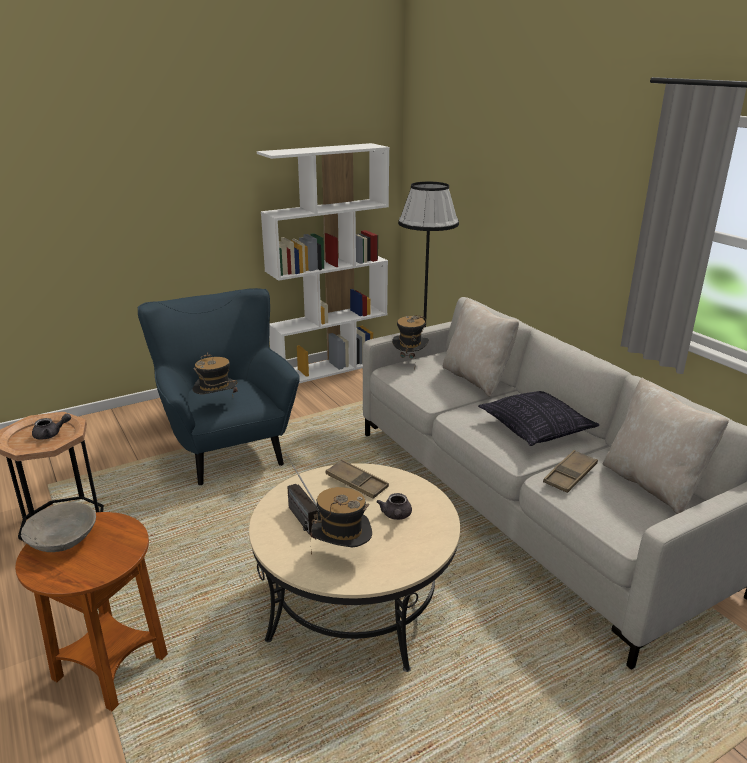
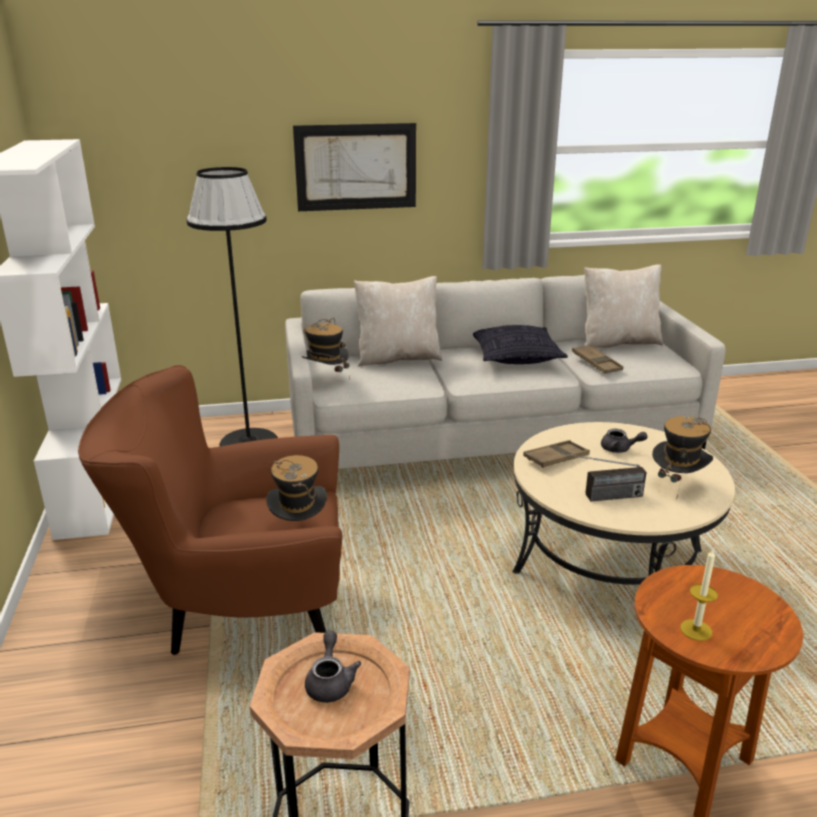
camera: 70 degrees left, 0 degrees up
(63, 539) = (696, 630): grey bowl -> candle
(227, 447) = (240, 612): blue armchair -> brown armchair
(553, 209) = (356, 167): none -> picture

